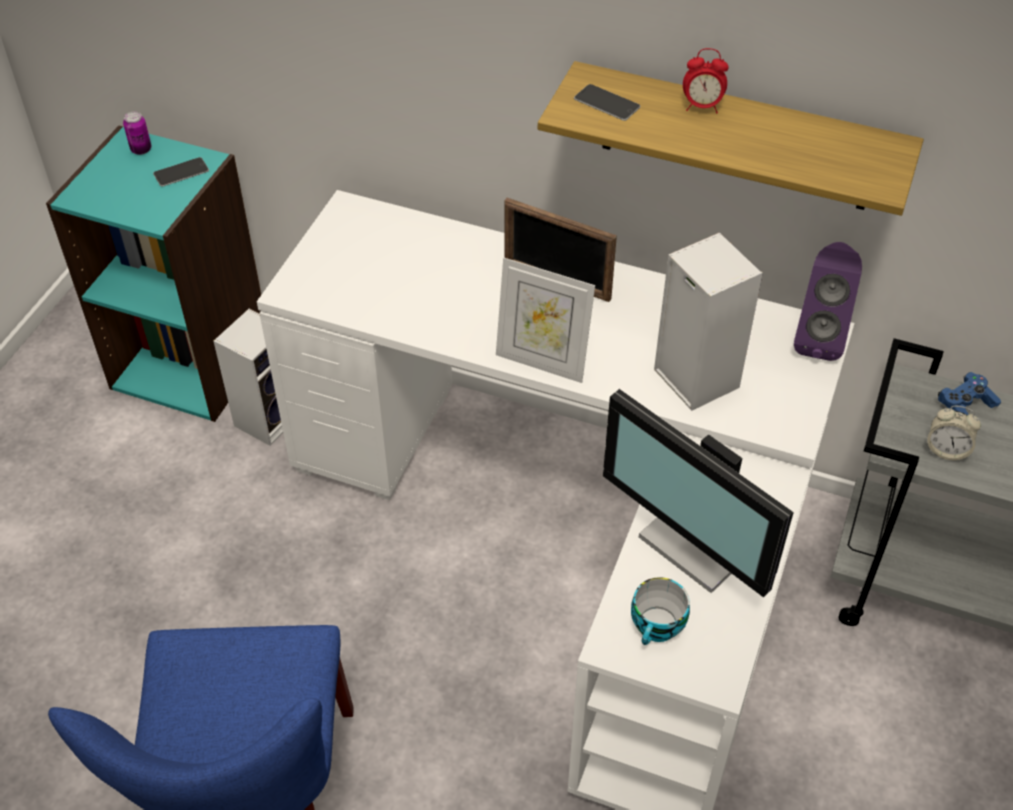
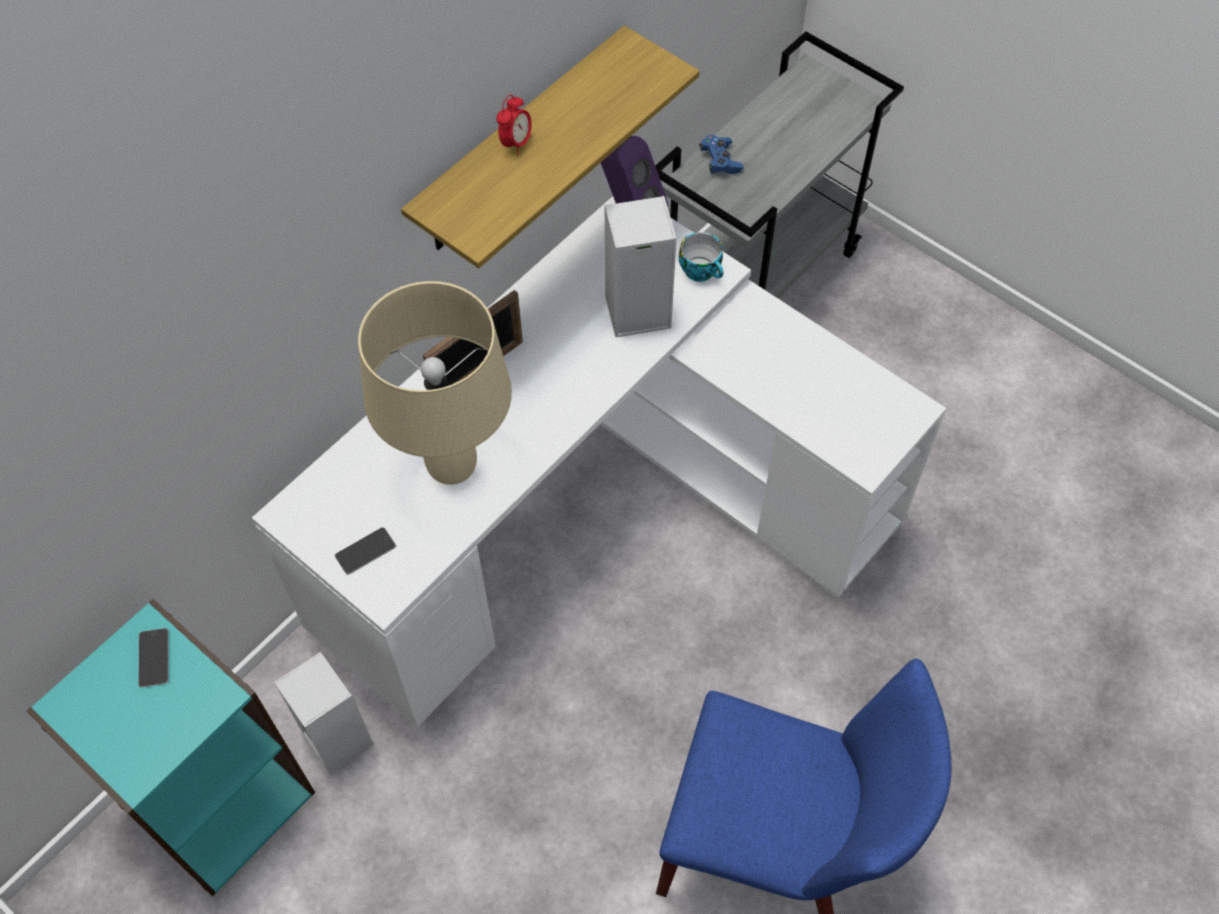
camera: 70 degrees left, 10 degrees up
(141, 149) = (88, 693): can -> none
(443, 295) = (453, 466): none -> beige table lamp
(542, 362) = (572, 414): picture frame -> none
(606, 103) = (477, 205): phone -> phone (365, 551)
(658, 628) = (860, 431): cup -> cup (702, 270)
(702, 541) = (790, 373): monitor -> none
(946, 450) = (757, 191): alarm clock -> none

